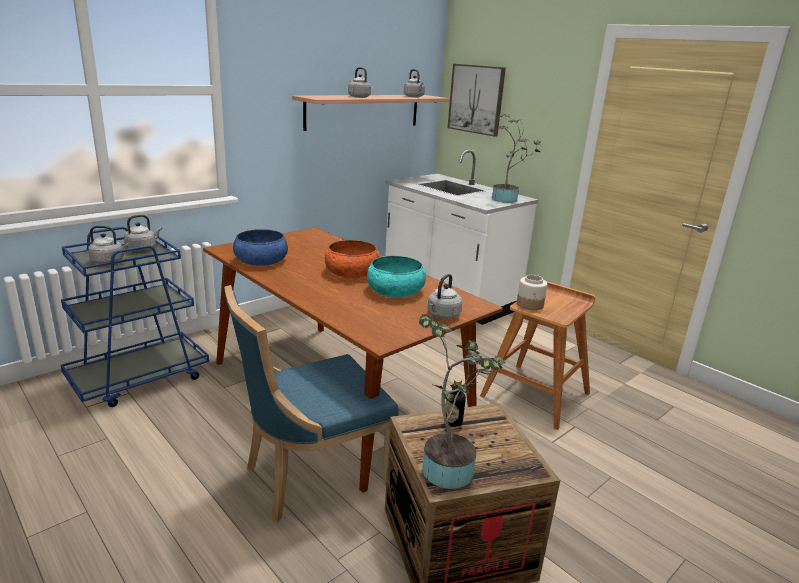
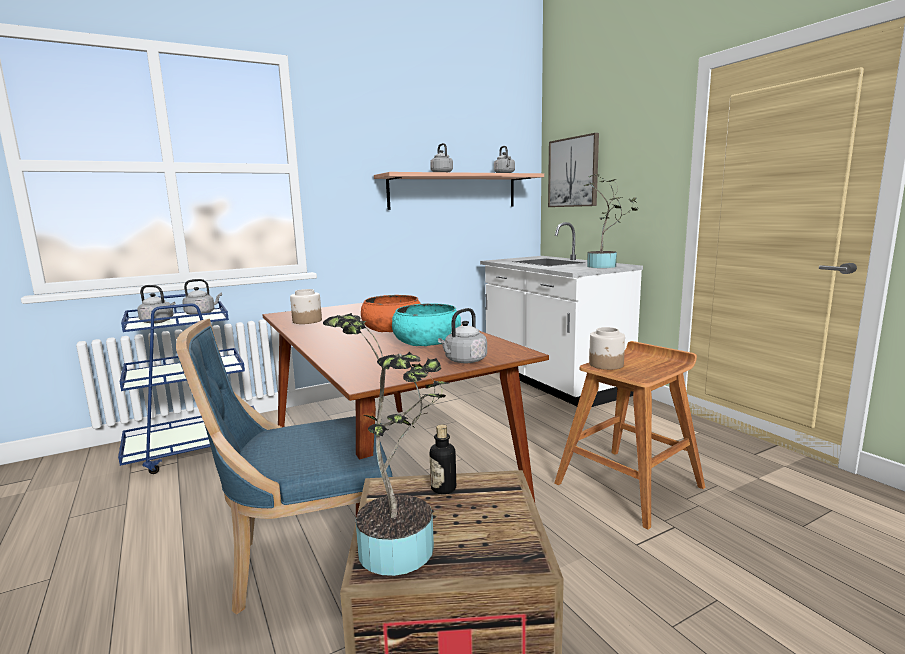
camera: 15 degrees right, 10 degrees down
(261, 260) = (307, 321): blue bowl -> jar

